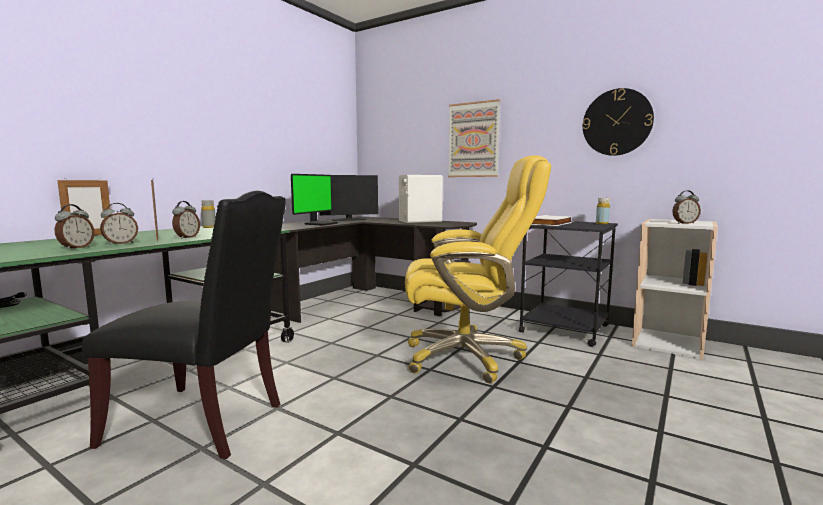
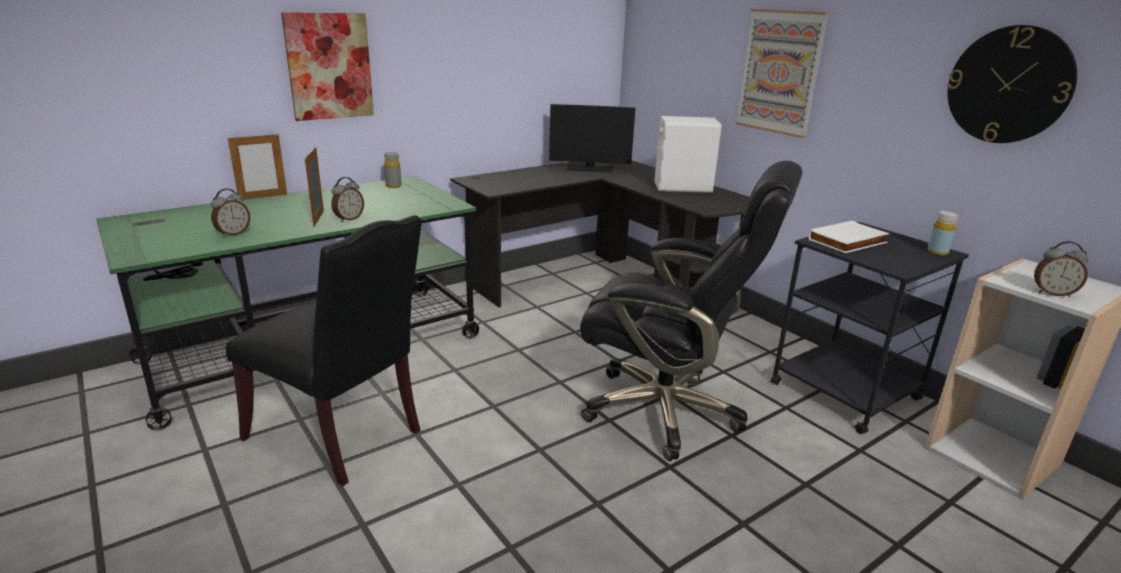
camera: 20 degrees right, 15 degrees up
(120, 243) = (277, 227): alarm clock -> none
(152, 130) = (329, 66): none -> picture
(320, 224) = (540, 179): monitor -> none
(468, 359) = (666, 415): yellow office chair -> black office chair

